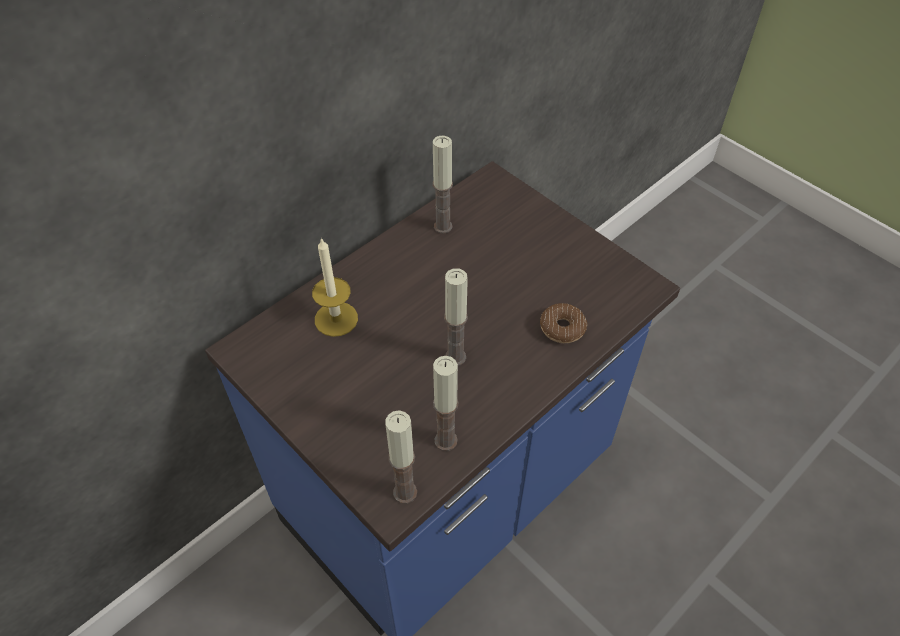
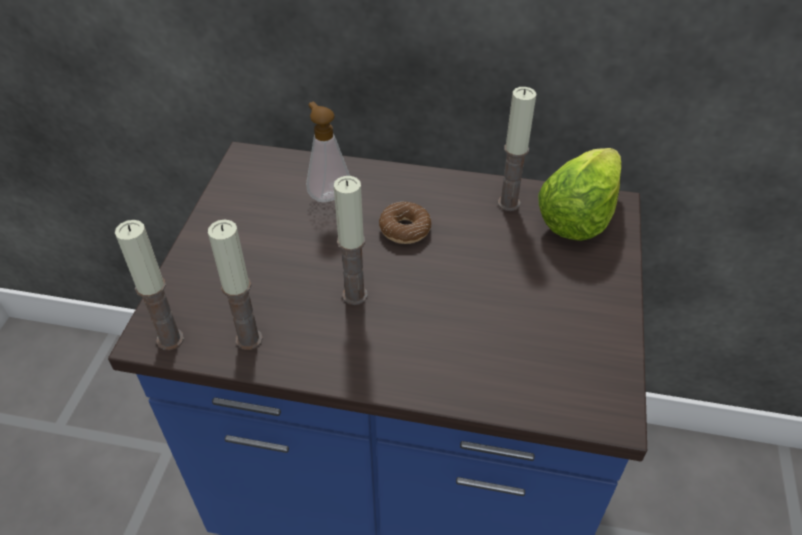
camera: 55 degrees right, 5 degrees down
(336, 319) = (328, 194): candle -> soap dispenser
(487, 202) = (577, 217): none -> lettuce
(562, 328) = (470, 362): donut -> donut (405, 229)

